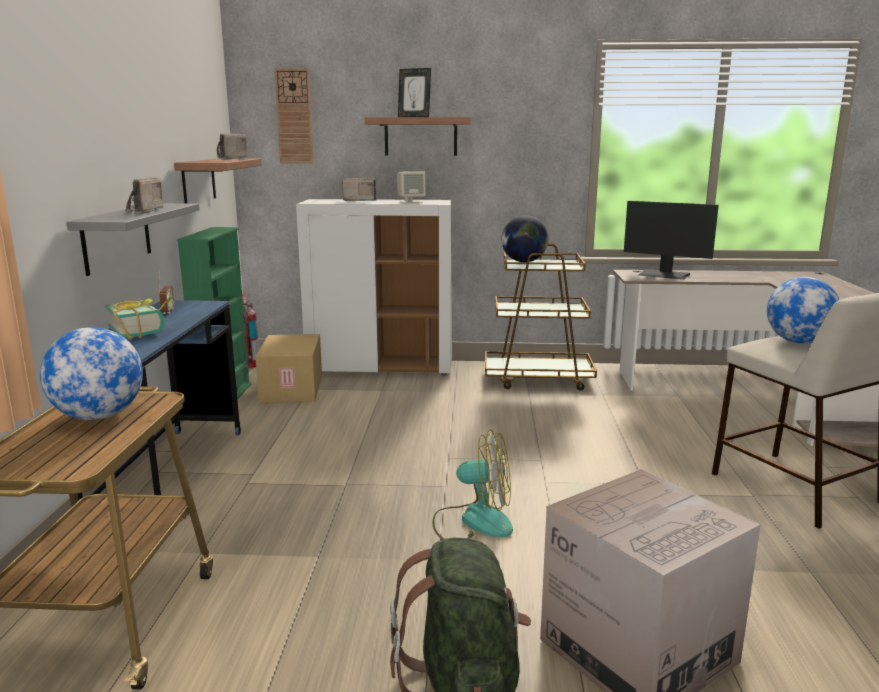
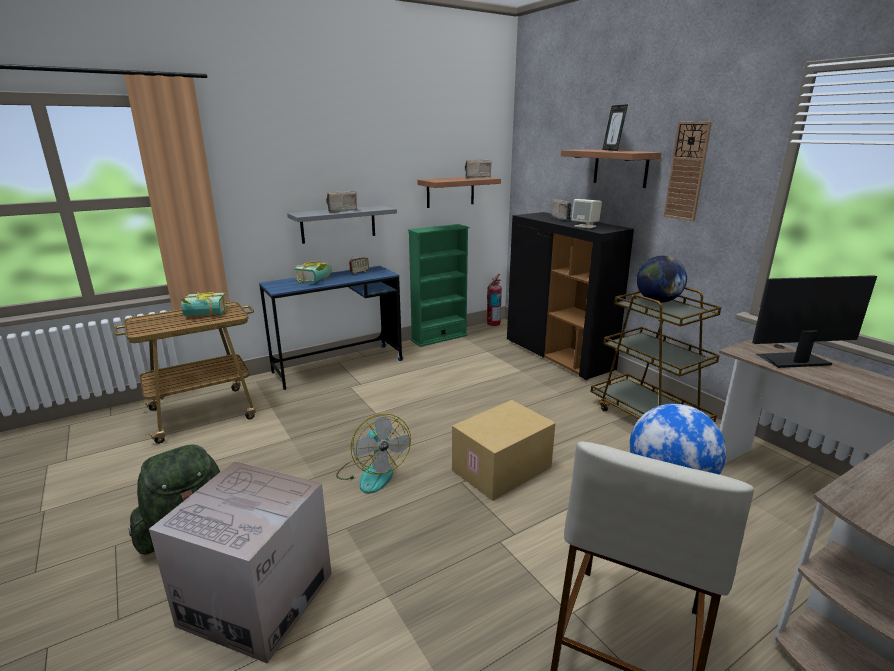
camera: 55 degrees right, 5 degrees up
(99, 417) = (205, 315): globe -> book
(293, 389) = (480, 347): cardboard box -> cardboard box (502, 469)
(294, 116) = (544, 146): wall clock -> wall clock (687, 171)
(381, 367) = (558, 355): white cabinet -> black cabinet
(664, 274) = (793, 360): monitor -> monitor turned 90 degrees clockwise

